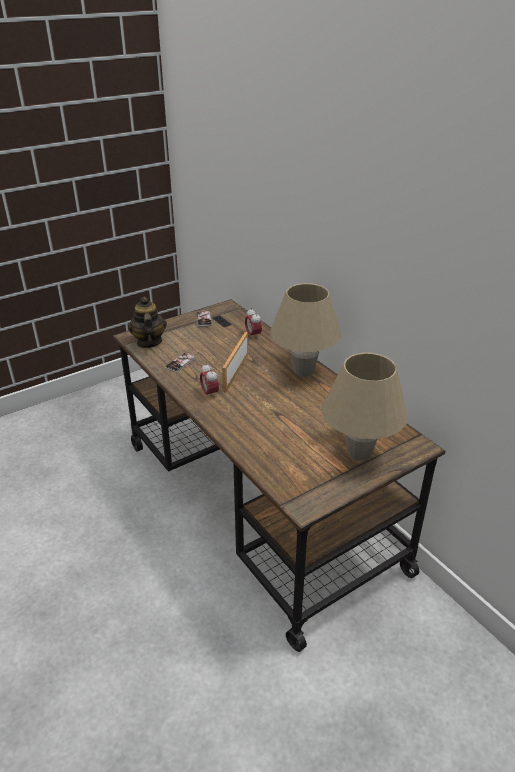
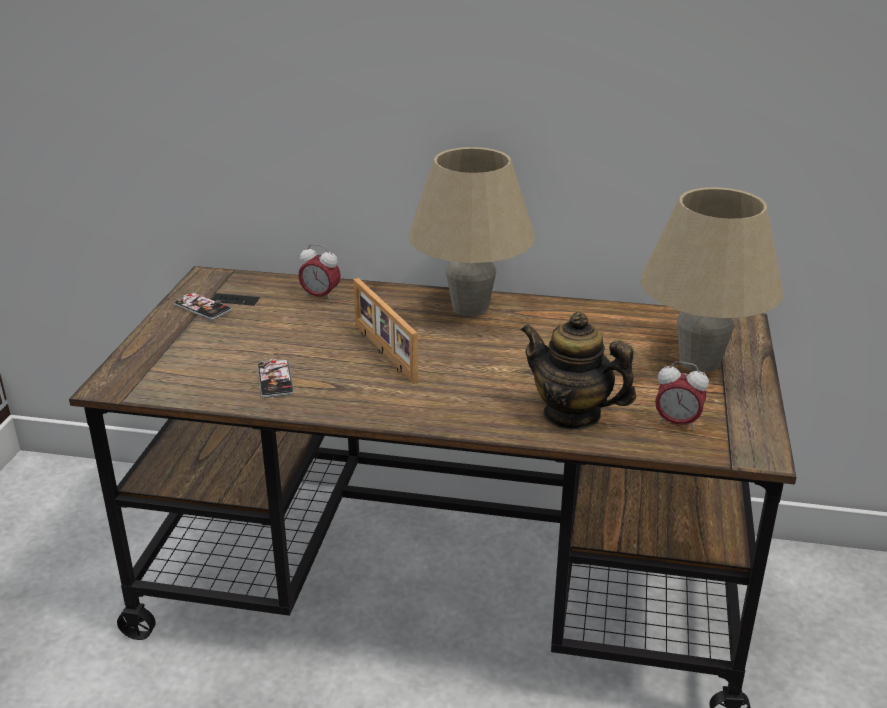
camera: 45 degrees left, 5 degrees down
(149, 342) = (163, 377): teapot -> teapot (572, 415)
(209, 394) = (398, 395): alarm clock -> alarm clock (677, 423)

